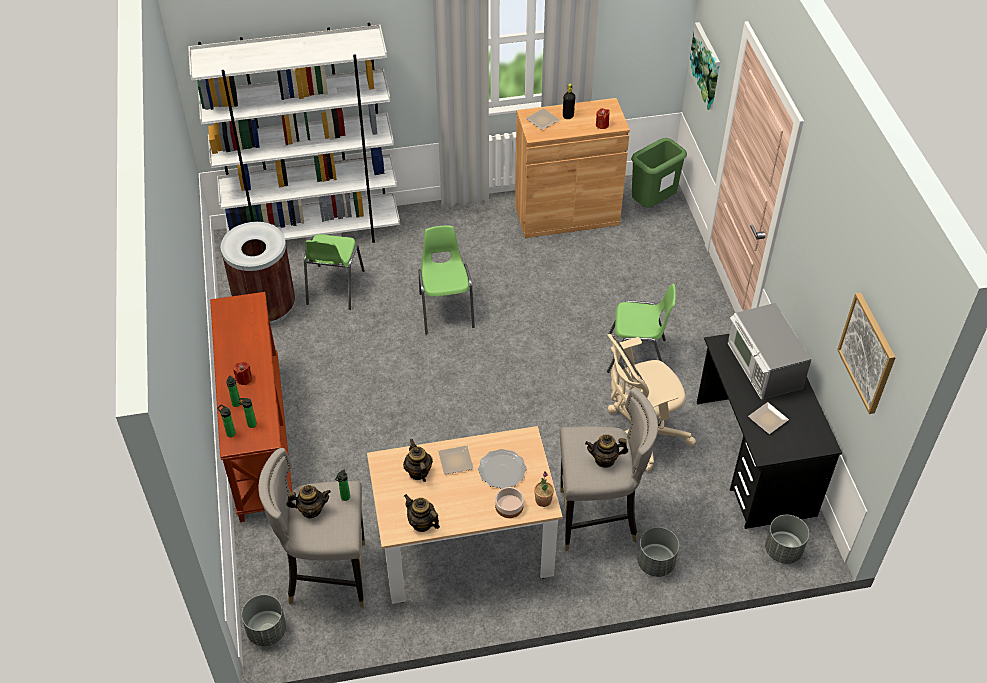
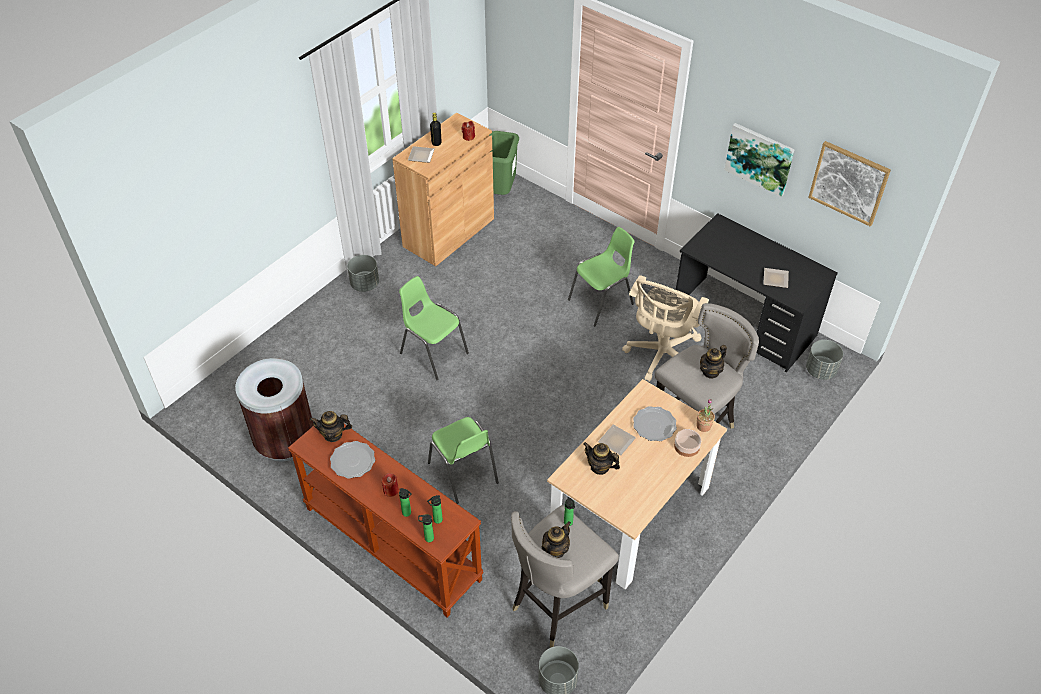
camera: 40 degrees left, 0 degrees up
(242, 339) = (353, 461): none -> plate
(315, 234) = (263, 358): white bookcase -> none
(334, 288) = (326, 390): green chair -> green chair (463, 473)
(422, 523) = (643, 501): teapot -> teapot (333, 434)
(656, 562) = (759, 432): grey planter -> grey planter (365, 284)
(706, 65) = (519, 52): picture -> picture (759, 158)
(763, 366) = (735, 246): microwave -> none

